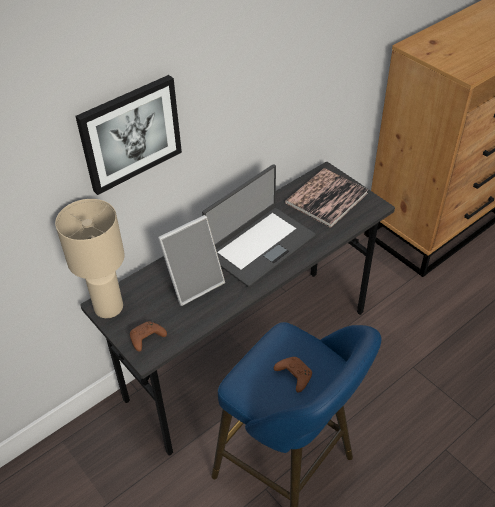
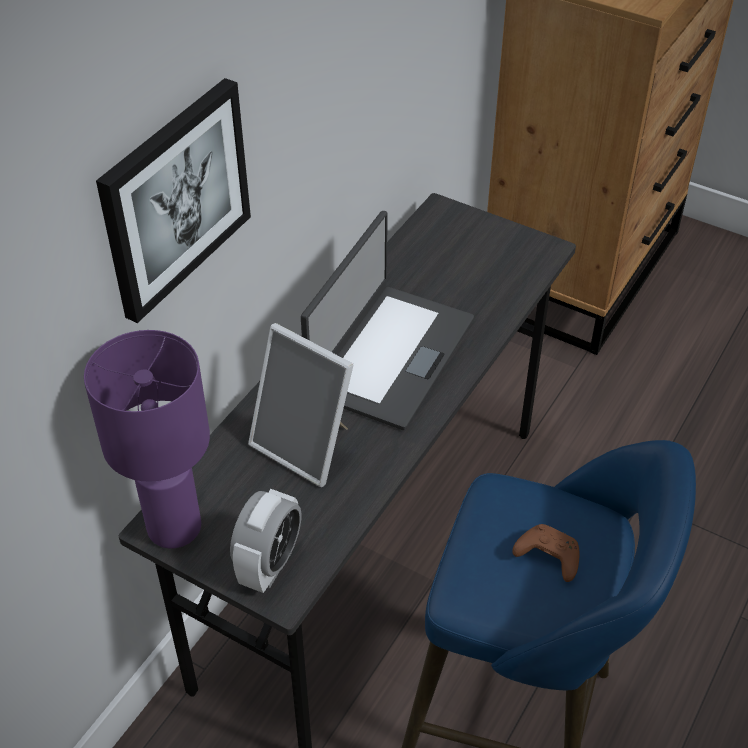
camera: 20 degrees left, 0 degrees up
(108, 307) = (173, 526): beige table lamp -> purple table lamp
(146, 339) = (269, 564): brown game controller -> alarm clock
(194, 283) = (306, 446): picture frame -> picture frame turned 90 degrees clockwise
(326, 198) = (461, 253): book -> none

